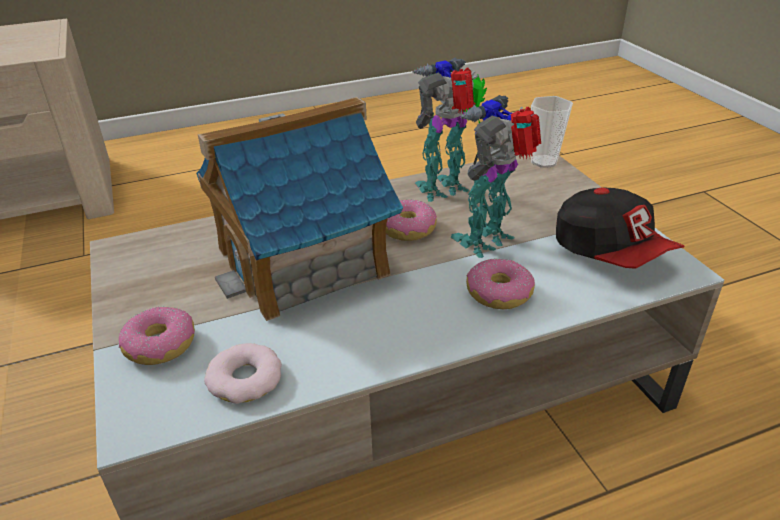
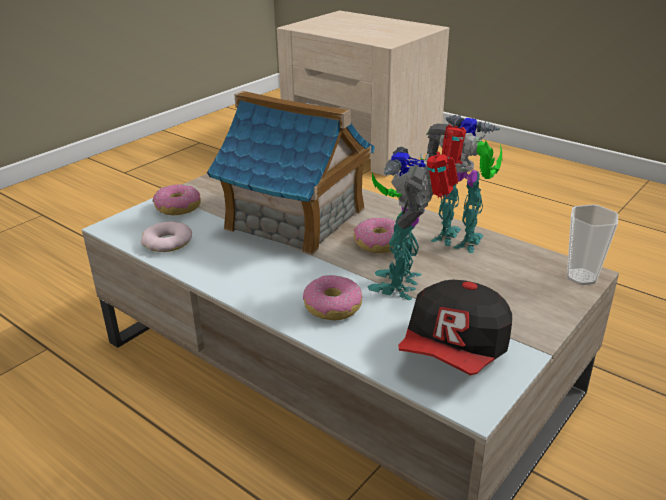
camera: 60 degrees right, 5 degrees down
(488, 240) = (402, 282): toy robot -> toy robot turned 90 degrees counterclockwise

